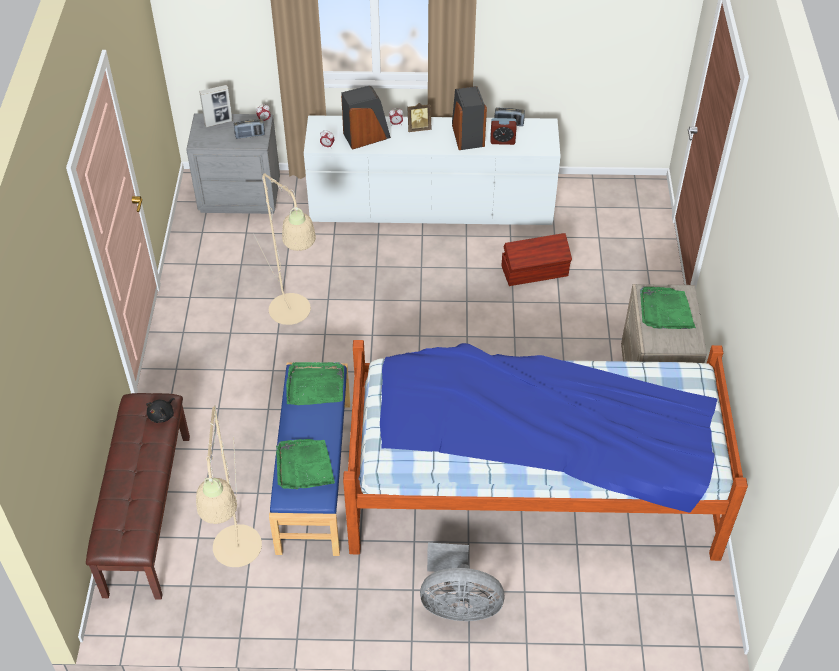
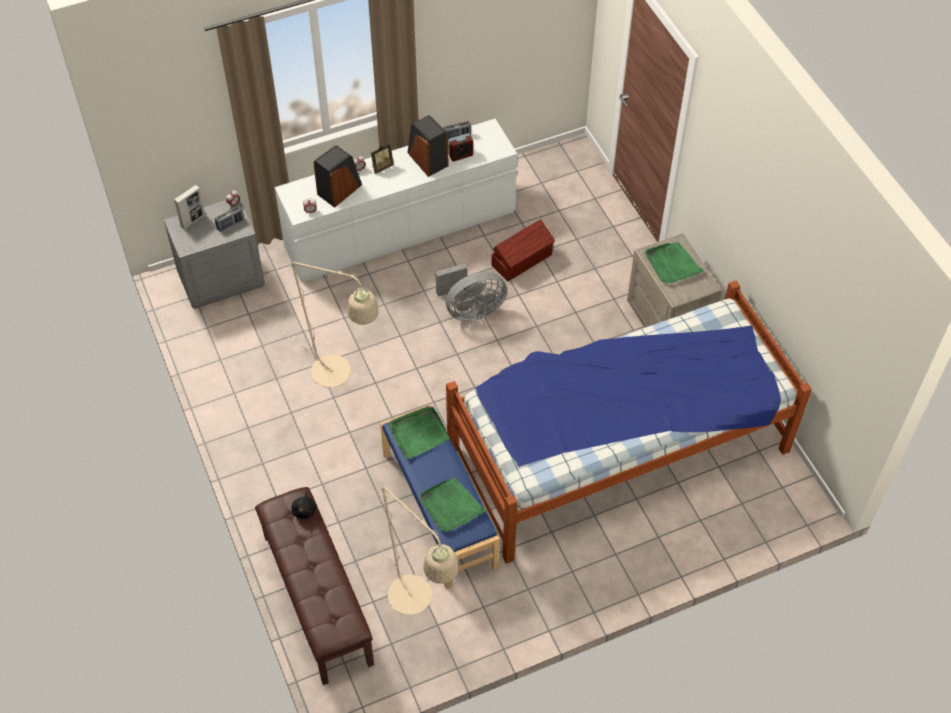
camera: 25 degrees left, 5 degrees up
(458, 605) = (614, 568): grey fan -> grey fan (471, 310)

